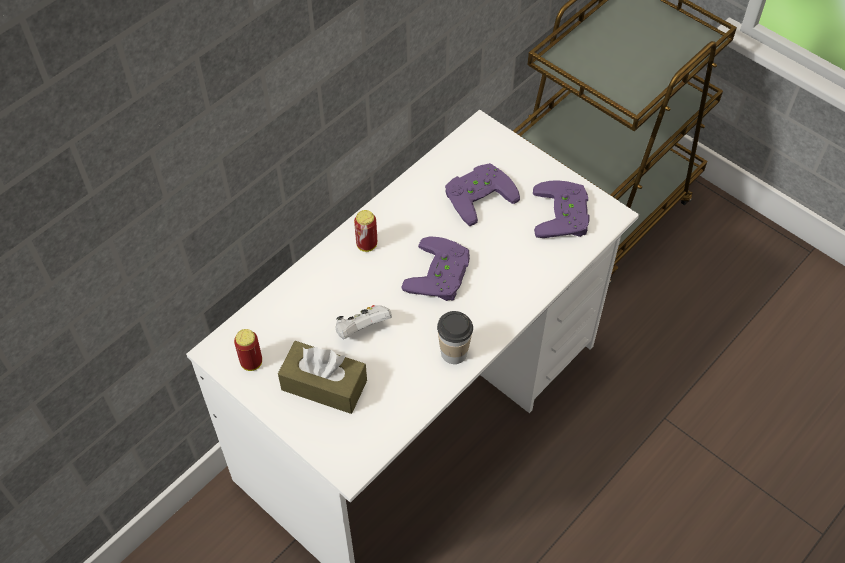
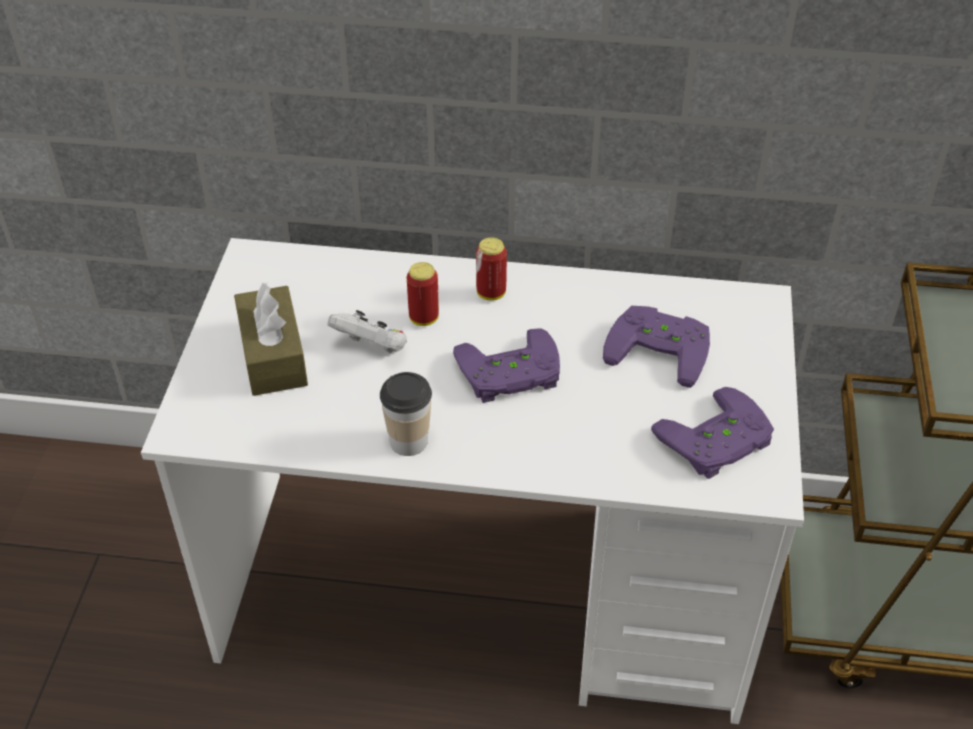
camera: 55 degrees right, 10 degrees down
(251, 362) = (257, 287): can -> can (424, 318)

